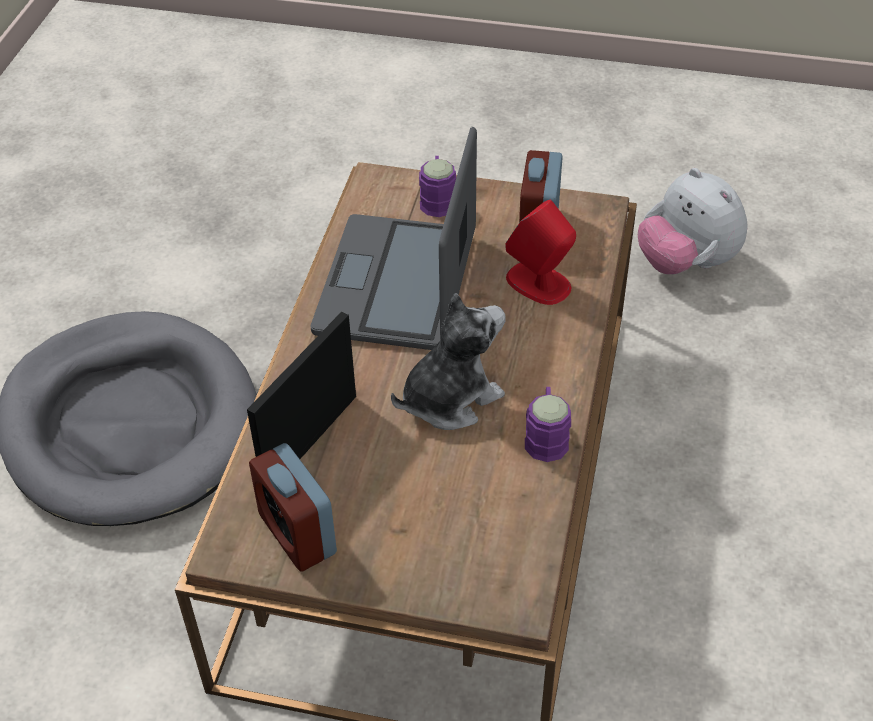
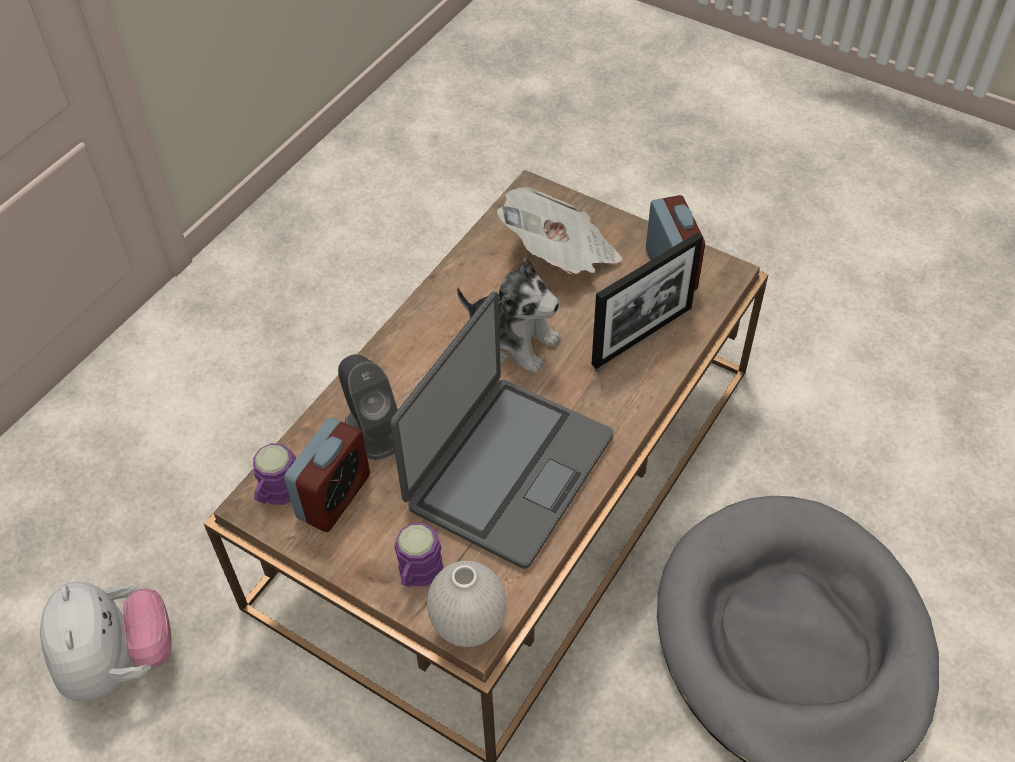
camera: 160 degrees left, 5 degrees up
(381, 180) = (468, 627): none -> white vase
(440, 515) = (560, 255): none -> newspaper
(450, 398) = (512, 340): plush toy -> plush toy turned 135 degrees counterclockwise
(539, 283) = (372, 430): red speaker -> grey speaker
(546, 437) = (451, 289): purple mug -> purple mug (277, 493)

